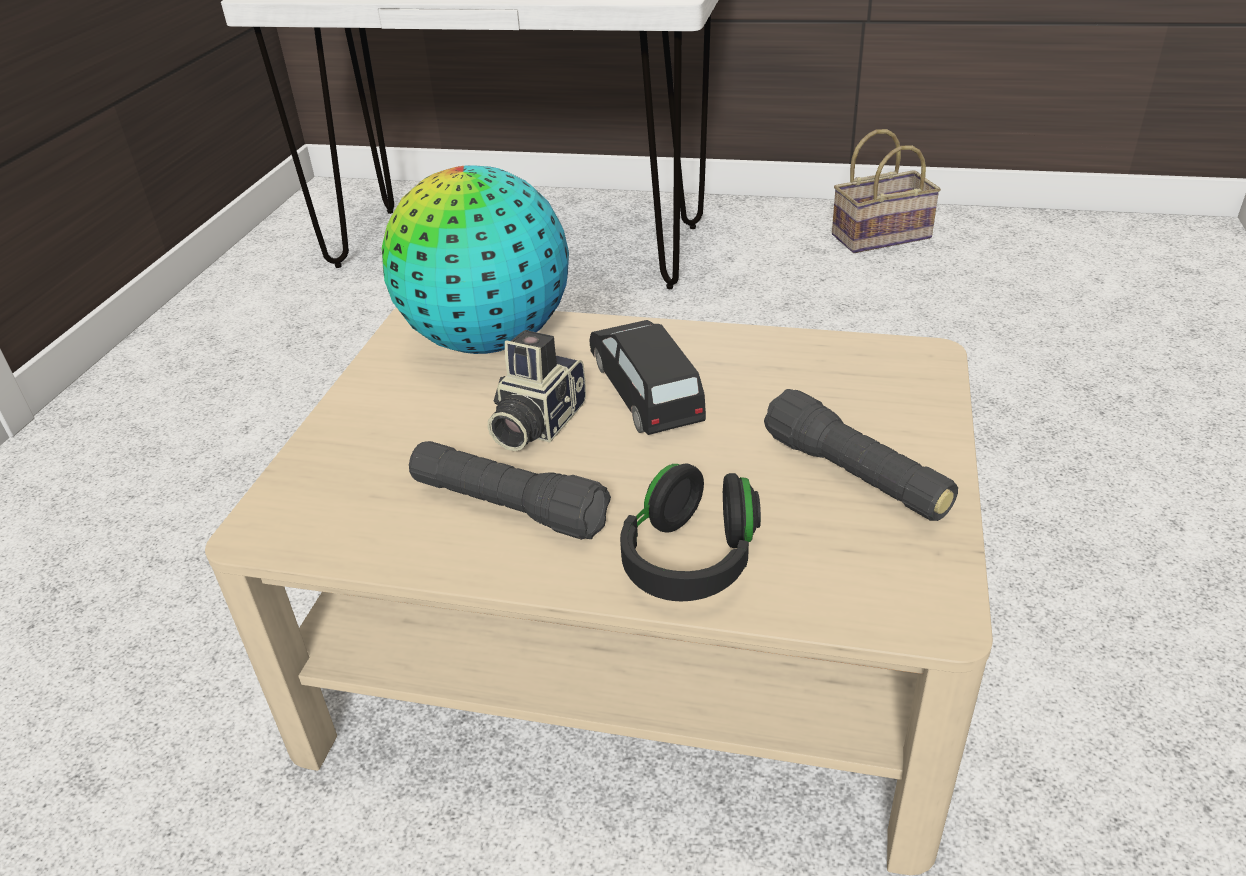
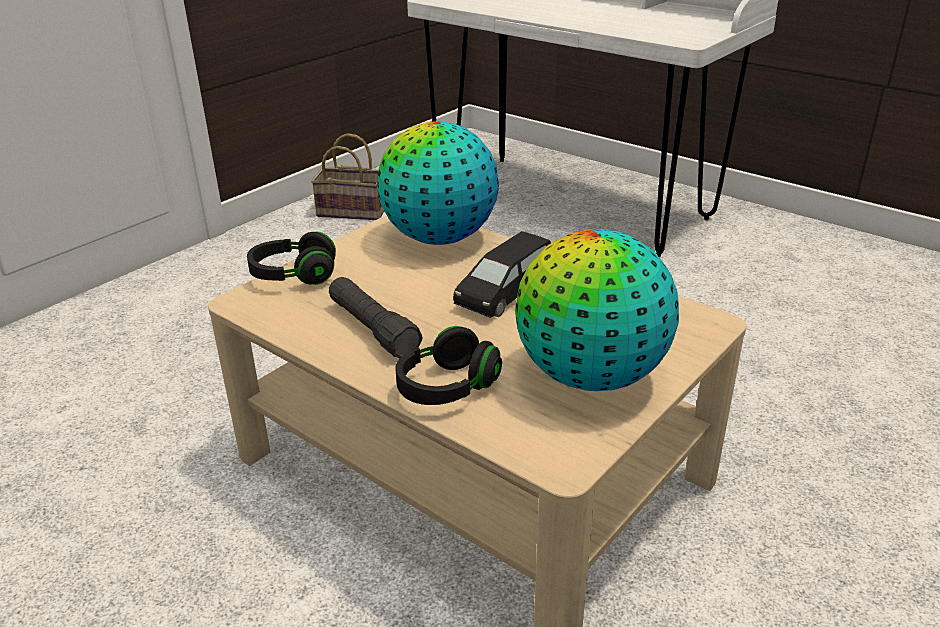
camera: 25 degrees right, 5 degrees down
(315, 462) = (294, 276): none -> black headphones
(535, 423) = (426, 290): camera -> none
(646, 393) = (505, 293): black toy car -> black toy car turned 150 degrees counterclockwise
(855, 476) = (590, 376): black flashlight -> globe
(882, 235) = (856, 260): basket -> basket (354, 211)

